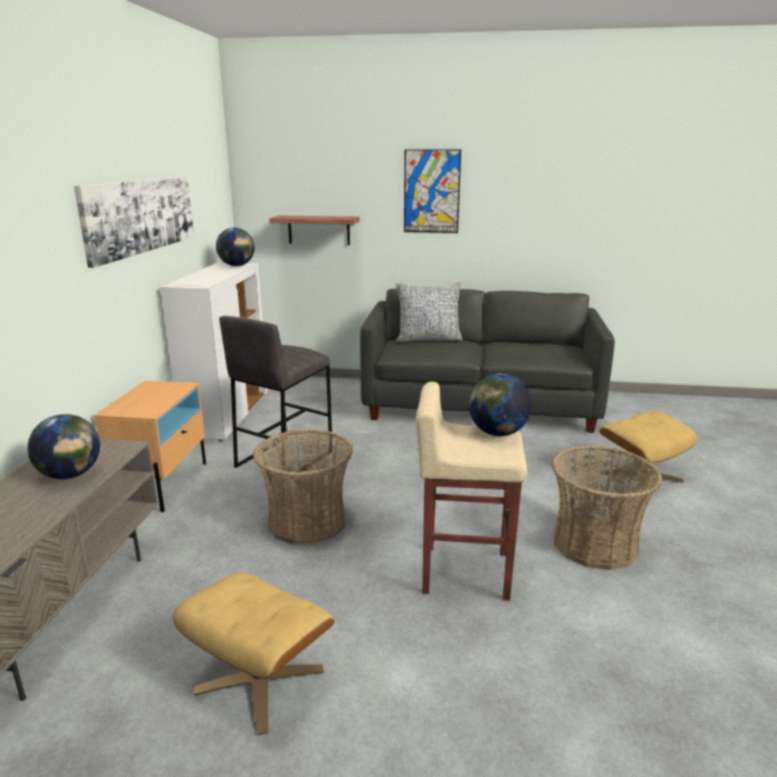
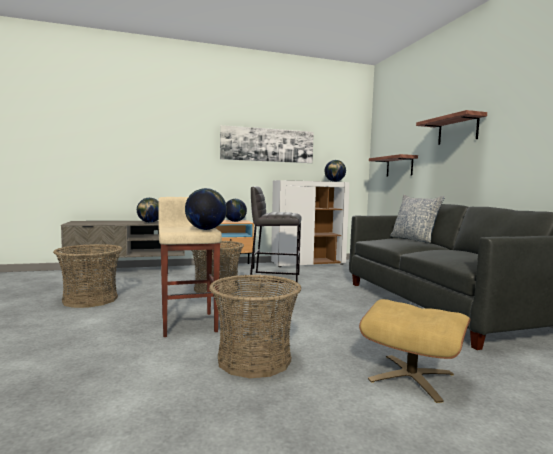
camera: 65 degrees right, 15 degrees down
(164, 393) = (235, 221): none -> globe
(259, 681) = (90, 299): beige ottoman -> basket
(431, 191) = (457, 130): picture -> shelf

